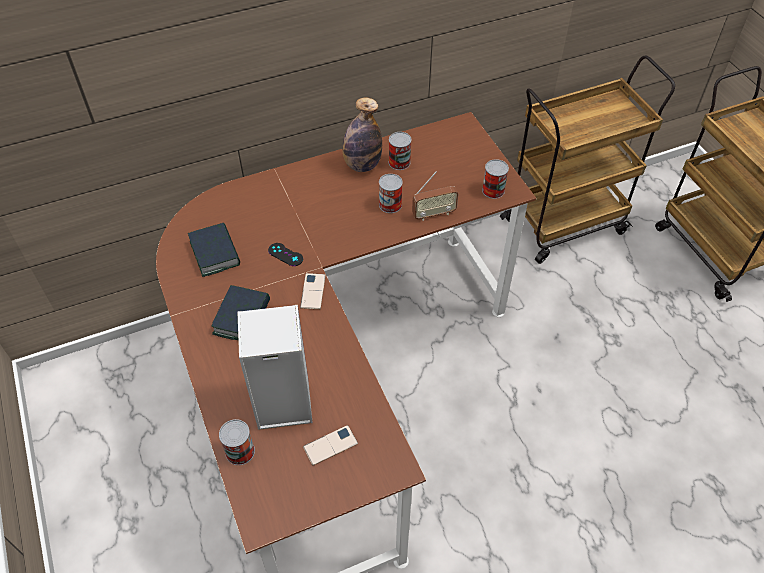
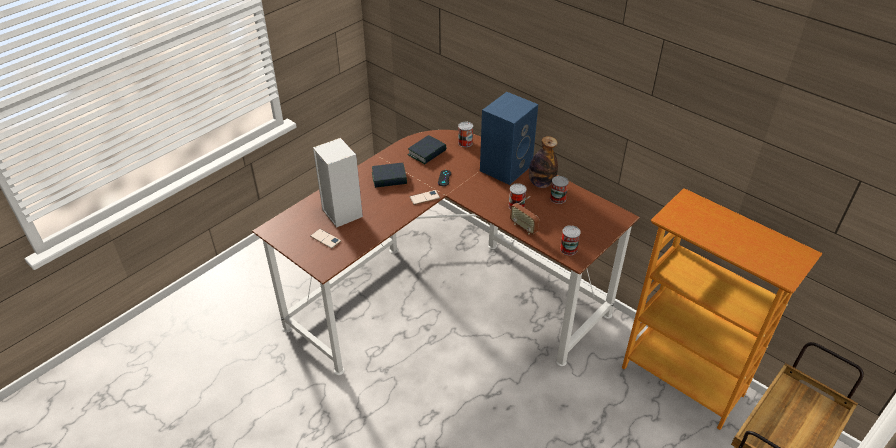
camera: 65 degrees right, 10 degrees down
(240, 451) = (306, 208): can -> can (465, 142)
(306, 184) = (506, 167): none -> blue speaker
(565, 225) = (683, 380): brown cart -> bookcase

